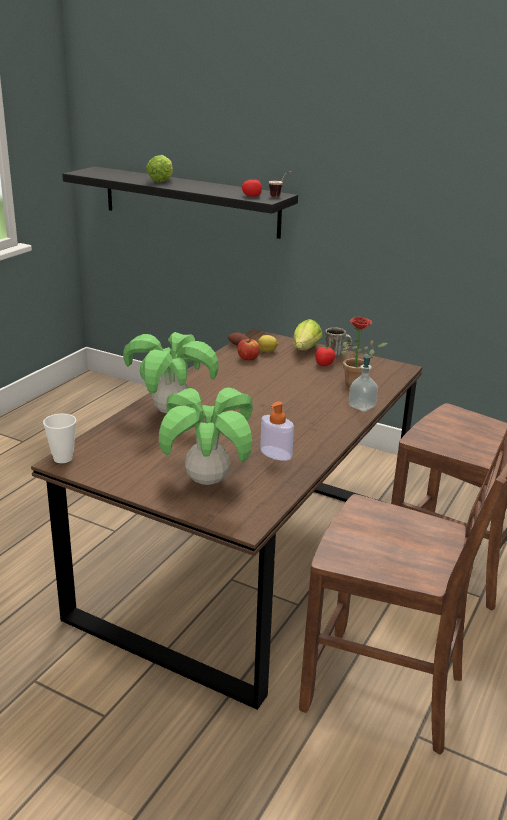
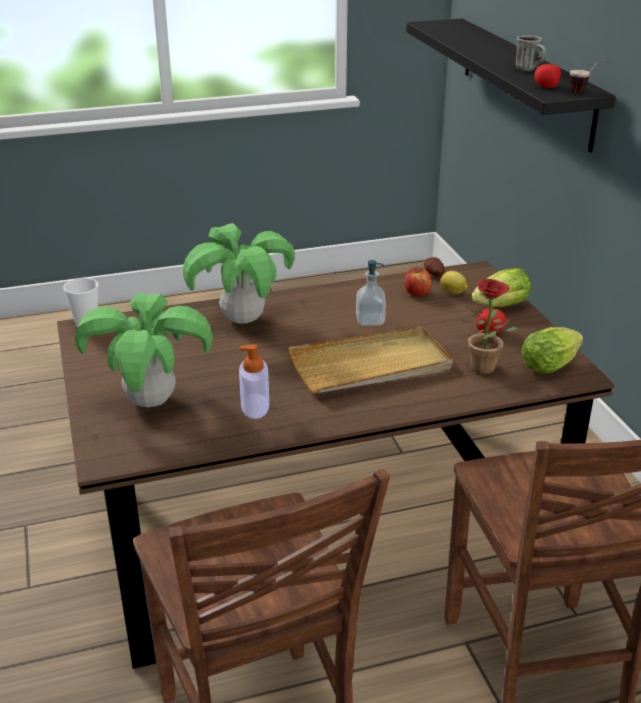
camera: 45 degrees right, 5 degrees up
(161, 180) = (490, 47): lettuce -> lettuce (551, 365)
(297, 405) = (371, 365): none -> beige tray
(336, 354) = (528, 326): mug -> mug (529, 70)
(362, 406) = (439, 399): soap dispenser -> soap dispenser (370, 320)

